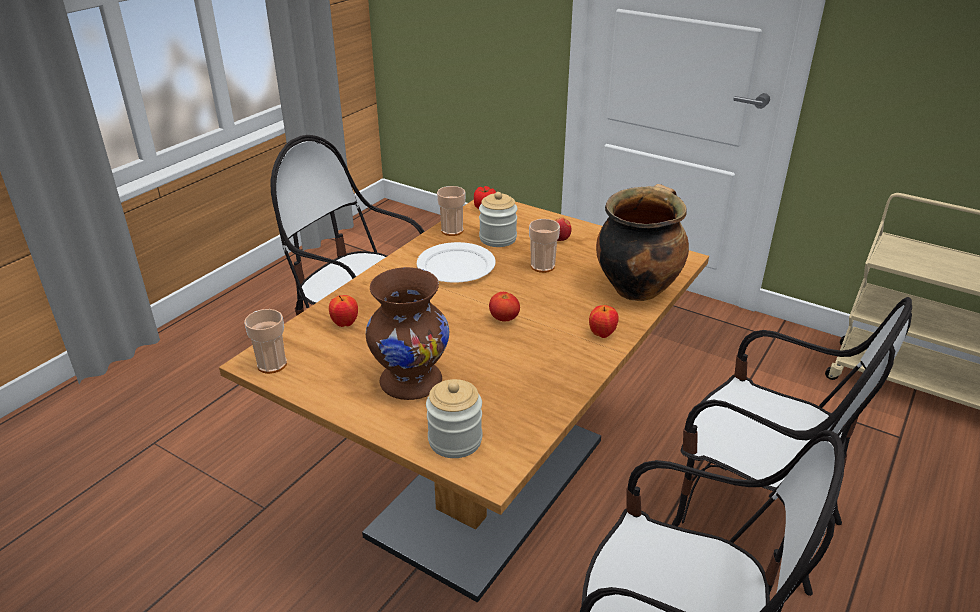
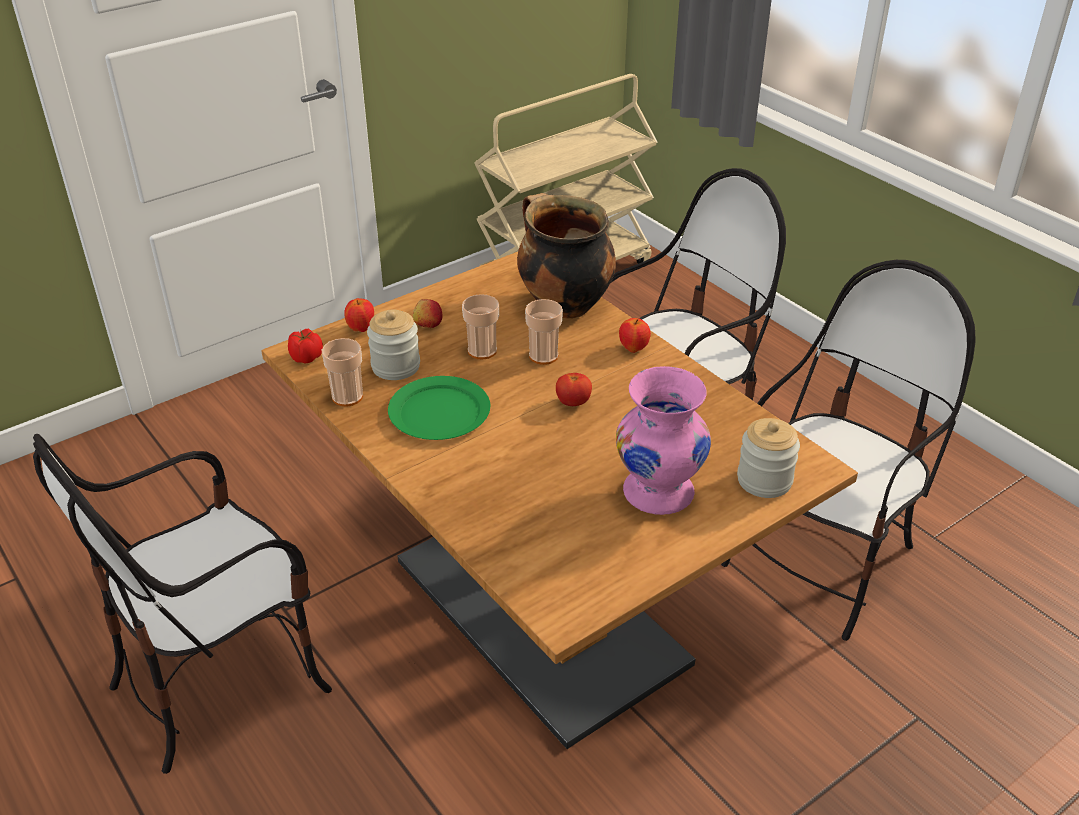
camera: 70 degrees left, 5 degrees up
(272, 364) = (575, 601): cup -> cup (543, 356)
(345, 324) = (517, 525): apple -> apple (361, 328)
(410, 382) = (659, 493): brown vase -> pink vase
(456, 266) = (440, 412): white plate -> green plate

